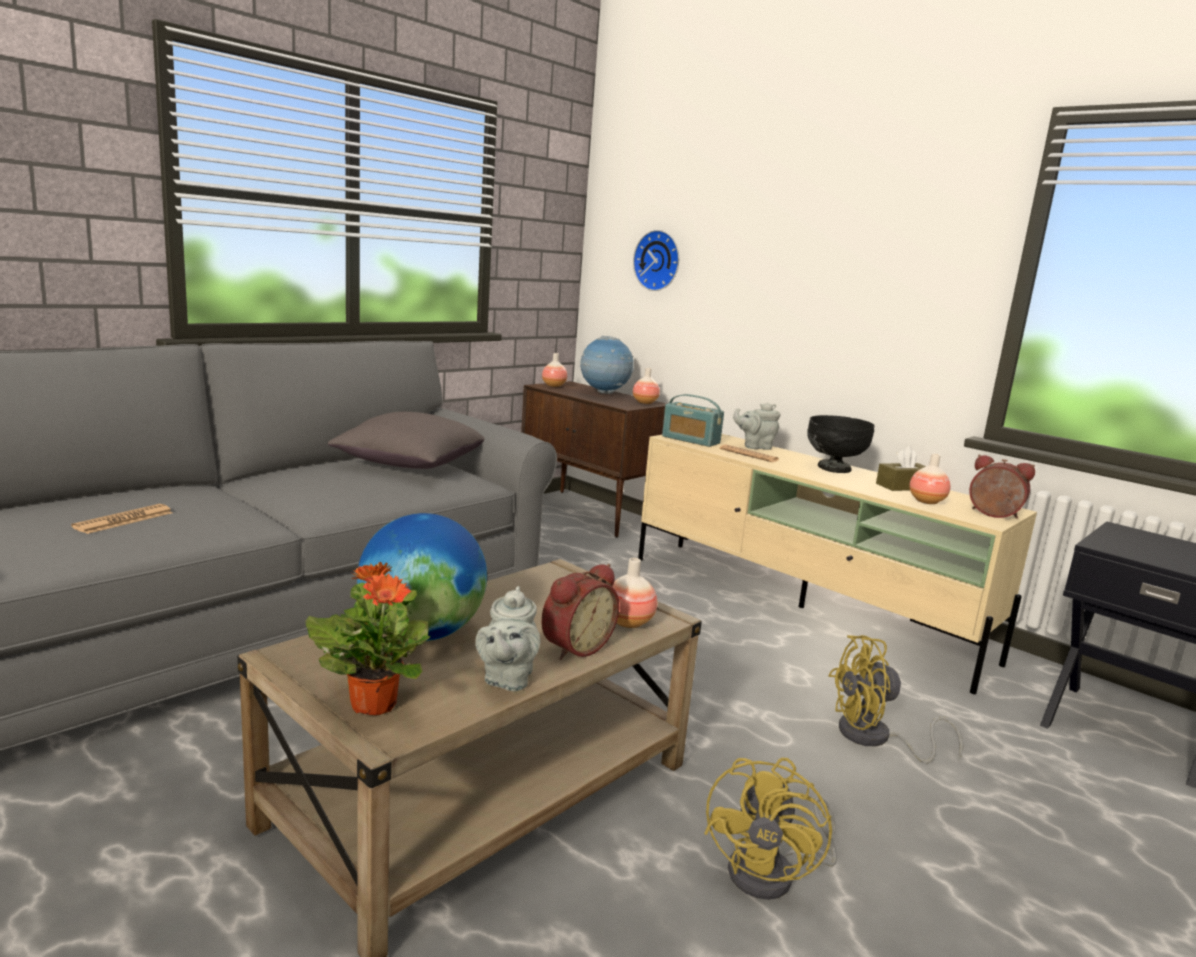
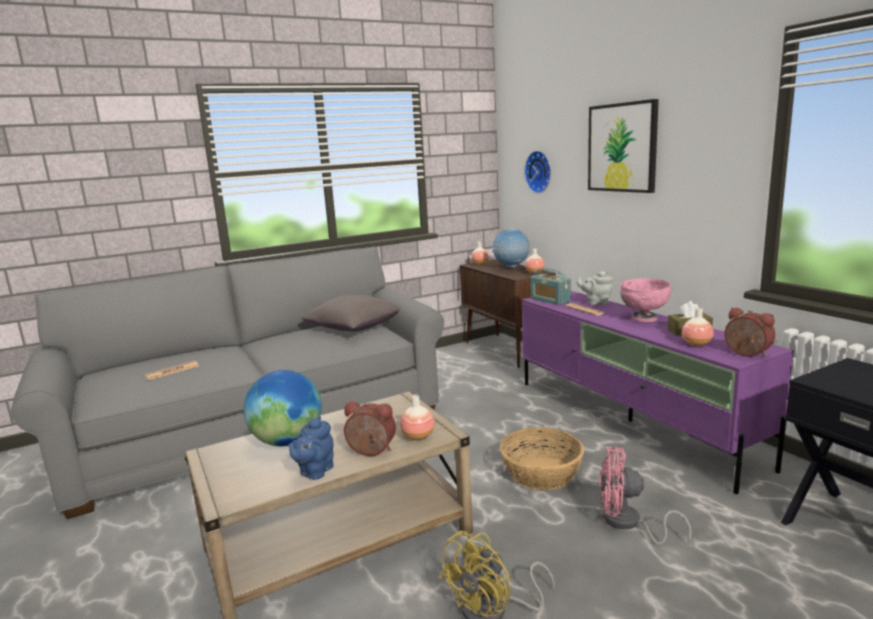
camera: 20 degrees right, 0 degrees up
(374, 703) = (232, 483): potted plant -> none
(507, 679) = (315, 472): grey teapot -> blue teapot
(574, 647) = (371, 452): alarm clock -> alarm clock turned 135 degrees counterclockwise
(729, 678) = (542, 473): none -> basket
(798, 238) = (622, 147): none -> picture
(802, 608) = (631, 421): beige tv stand -> purple tv stand
(833, 469) = (643, 318): black bowl -> pink bowl
(874, 739) = (628, 523): yellow fan -> pink fan

